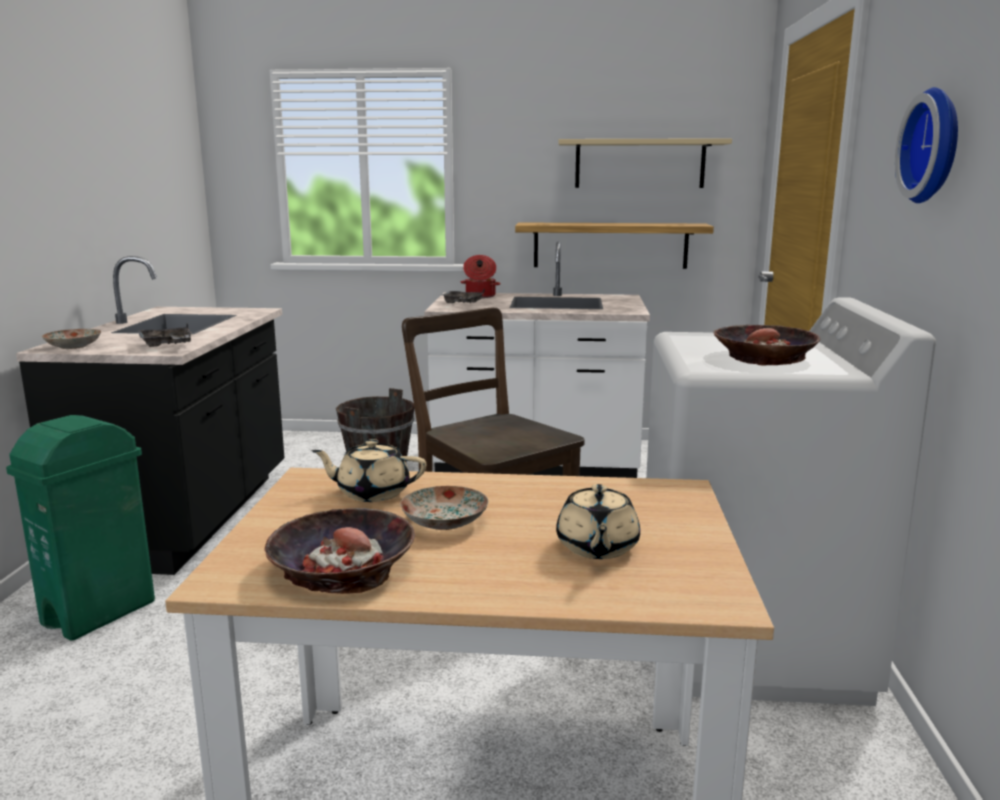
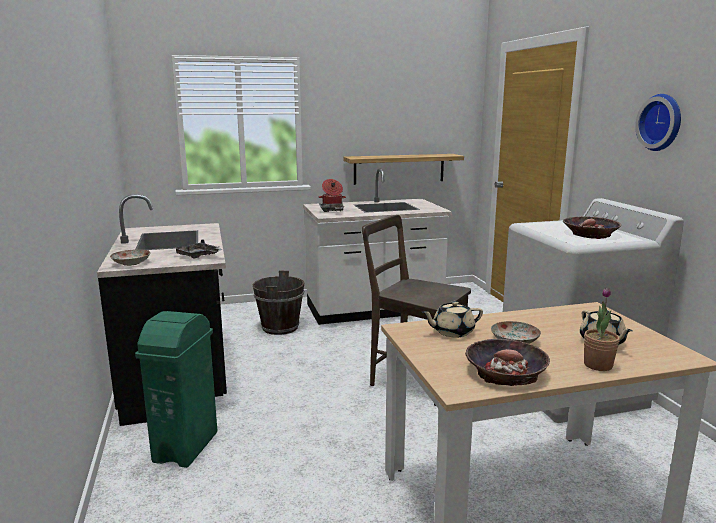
camera: 20 degrees left, 0 degrees up
(519, 585) = (598, 365): none -> potted plant
(639, 164) = (415, 118): beige shelf -> none

